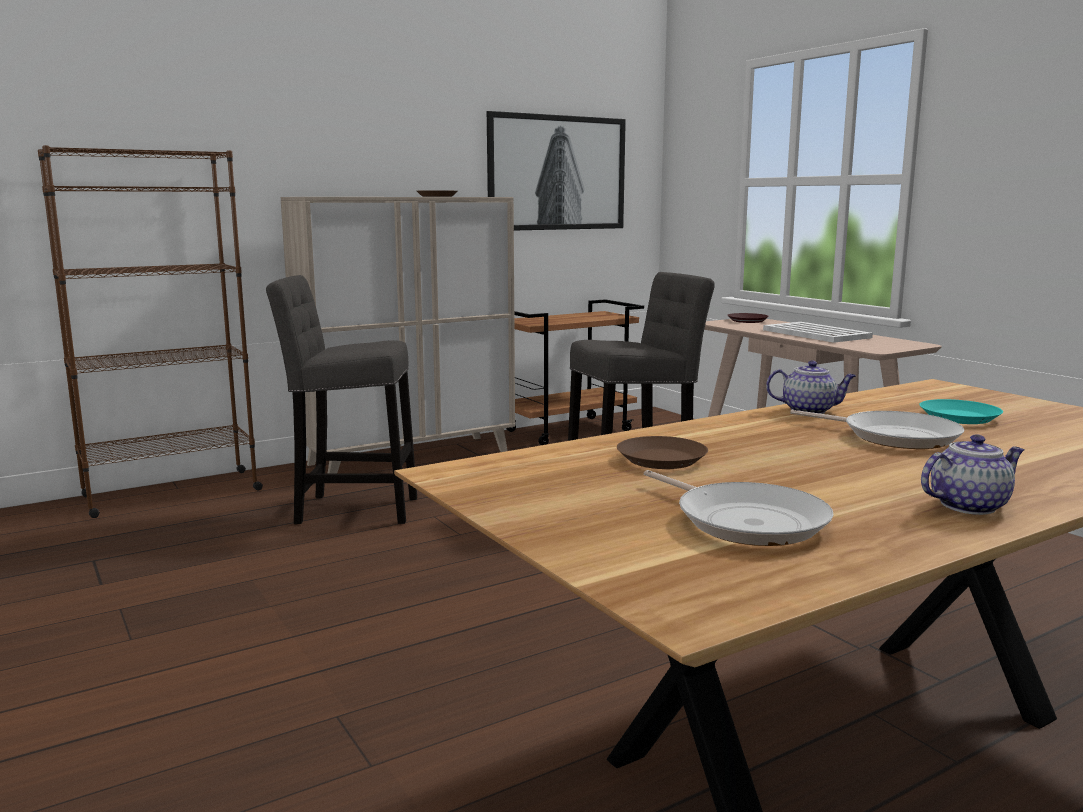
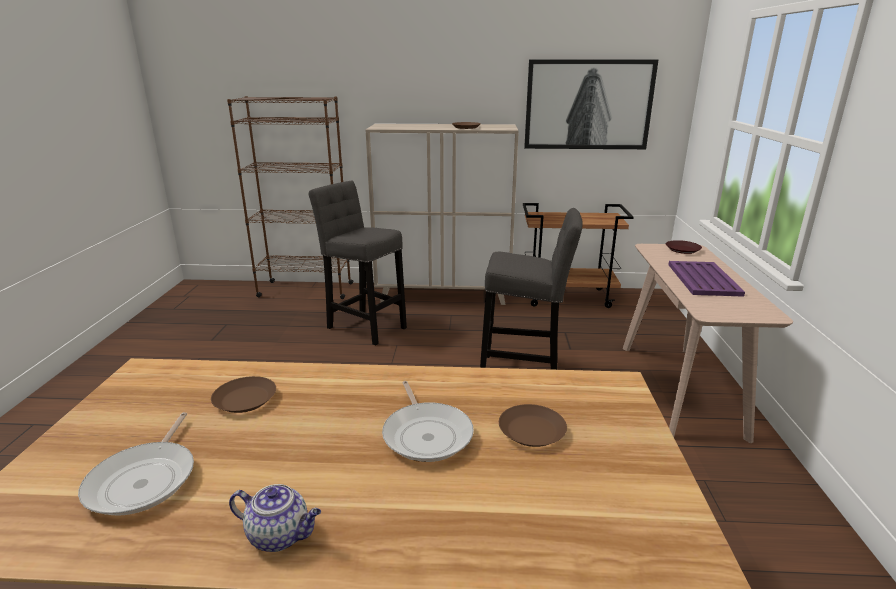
camera: 35 degrees right, 10 degrees up
(809, 410) = (445, 381): teapot -> none
(815, 333) = (703, 279): white tray -> purple tray
(960, 417) = (532, 431): turquoise plate -> brown plate

